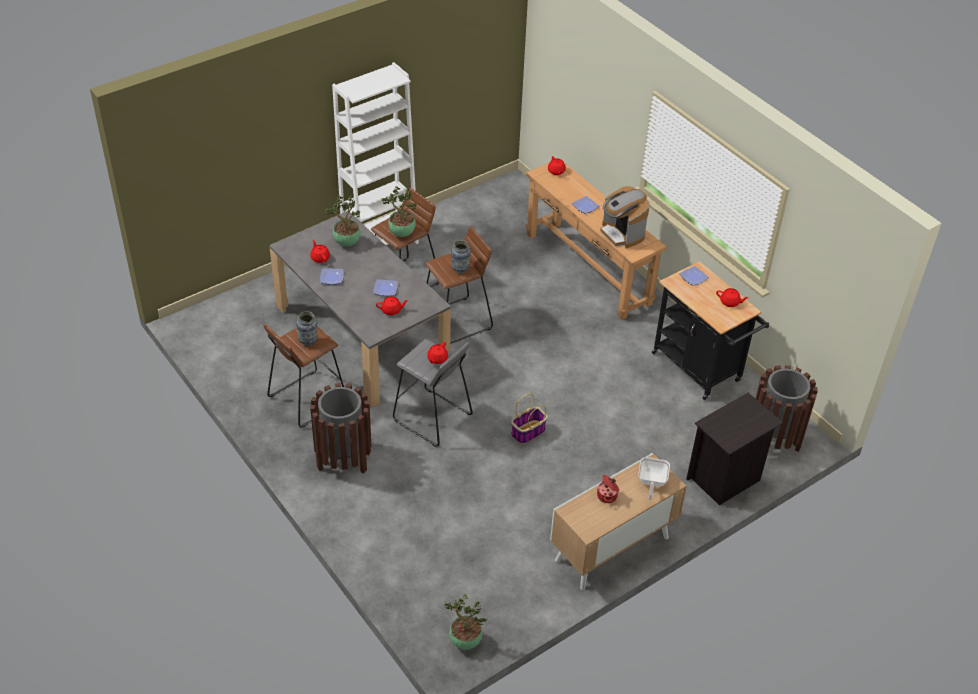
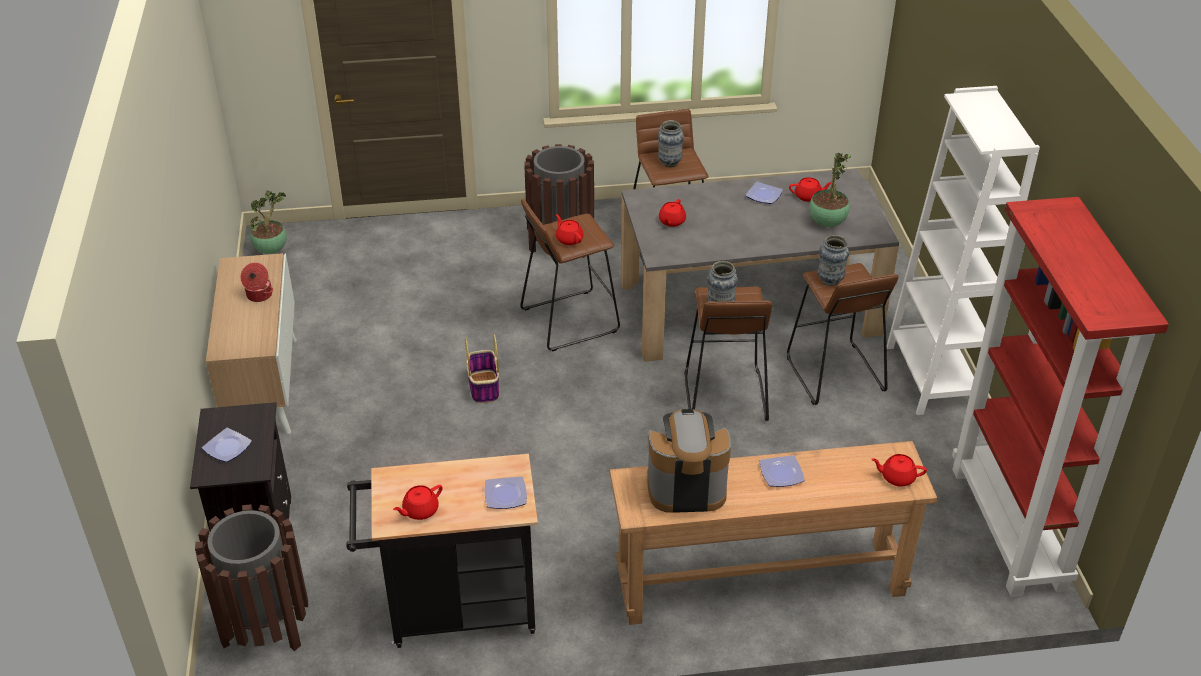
camera: 120 degrees right, 5 degrees down
(385, 289) = (715, 227): plate -> plate (228, 447)
(401, 234) = (830, 280): potted plant -> vase
(432, 418) = (568, 320): grey stool -> brown stool
(484, 197) = (1009, 528): none -> red bookcase
(651, 482) = (239, 335): frying pan -> none

